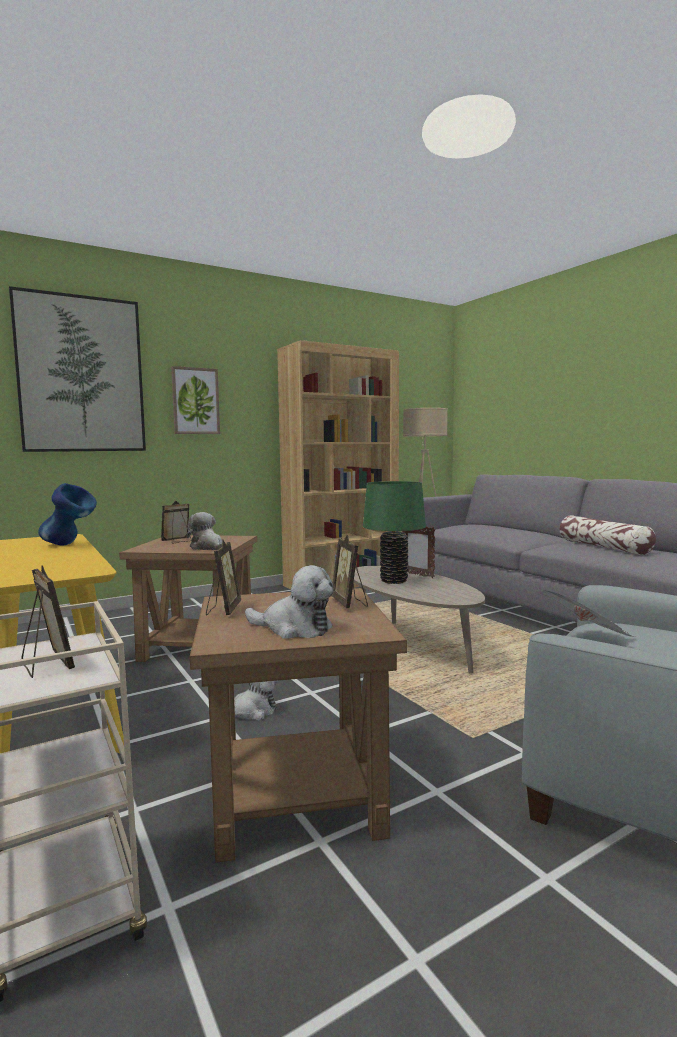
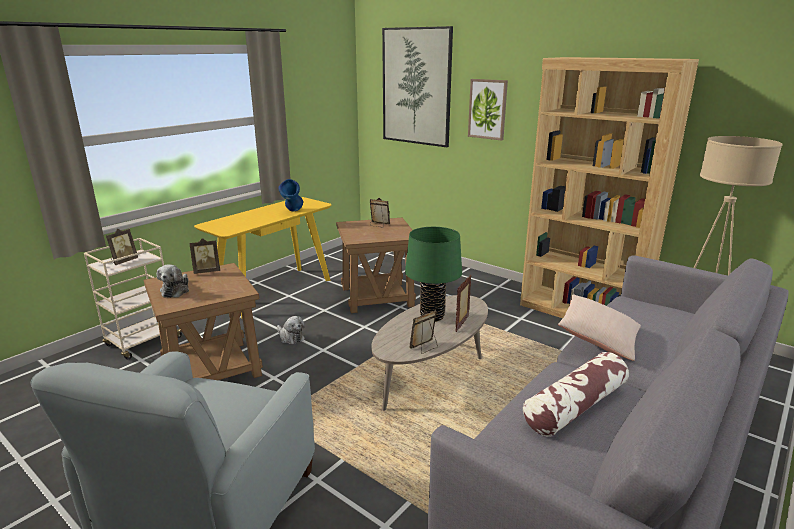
camera: 70 degrees right, 15 degrees up
(207, 547) = (361, 236): plush toy -> none
(349, 603) = (220, 295): picture frame -> picture frame (424, 348)
(506, 534) = (598, 338): none -> beige pillow
(586, 637) = (217, 382): newspaper -> none

